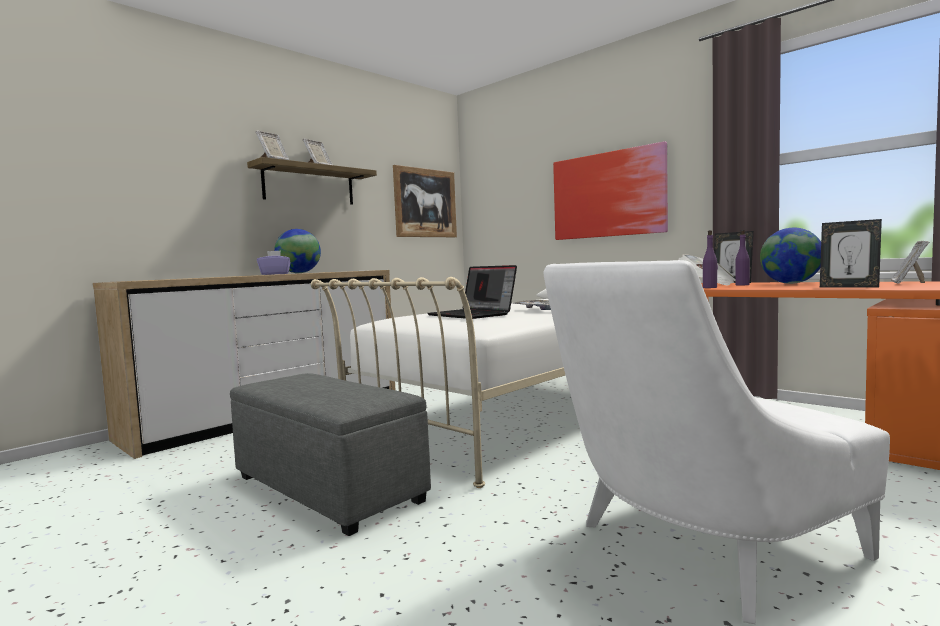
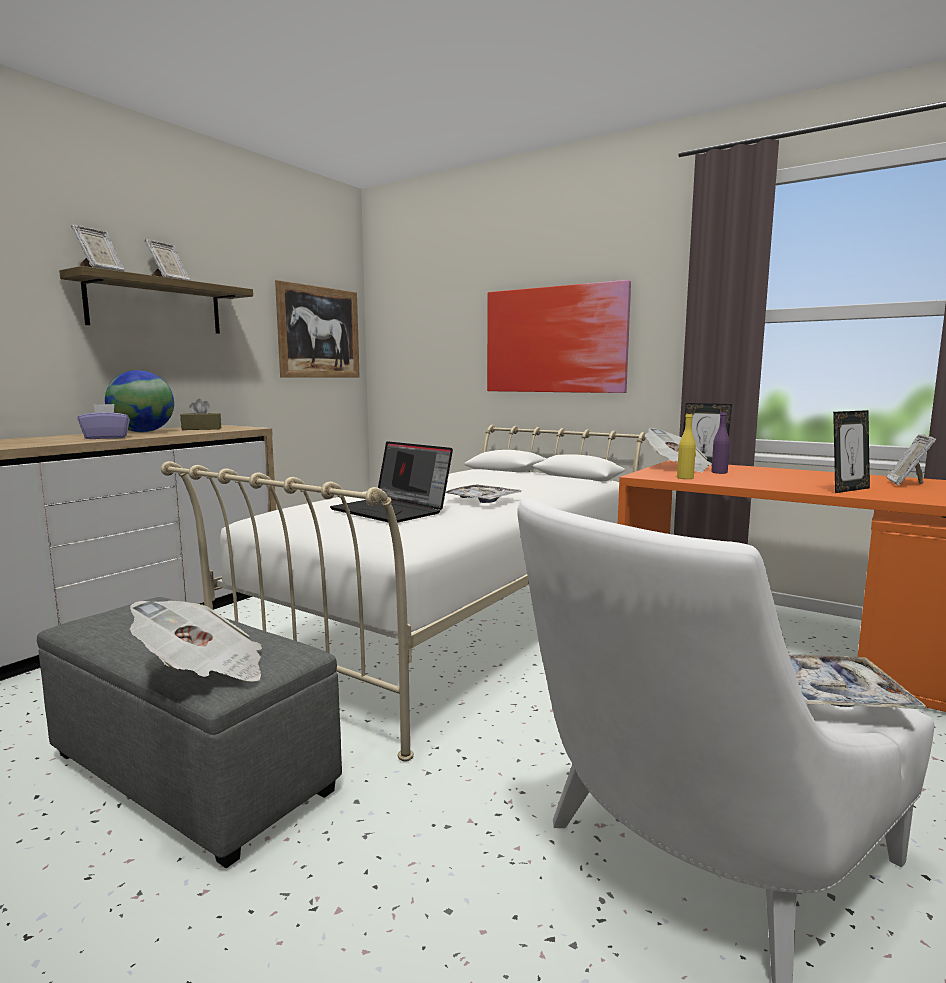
camera: 10 degrees left, 5 degrees up
(336, 402) = (204, 671): none -> newspaper
(339, 271) = (201, 429): none -> brown tissue box
(710, 287) = (685, 478): purple bottle -> yellow bottle
(791, 283) = (773, 472): globe -> none
(803, 413) = (835, 694): none -> tray
(849, 287) = (848, 489): picture frame -> picture frame turned 60 degrees counterclockwise

